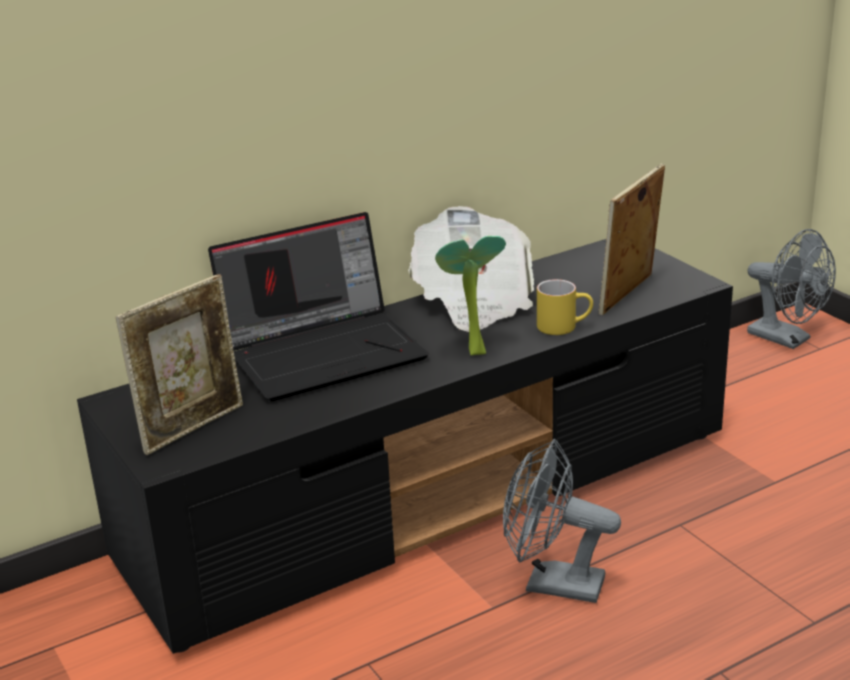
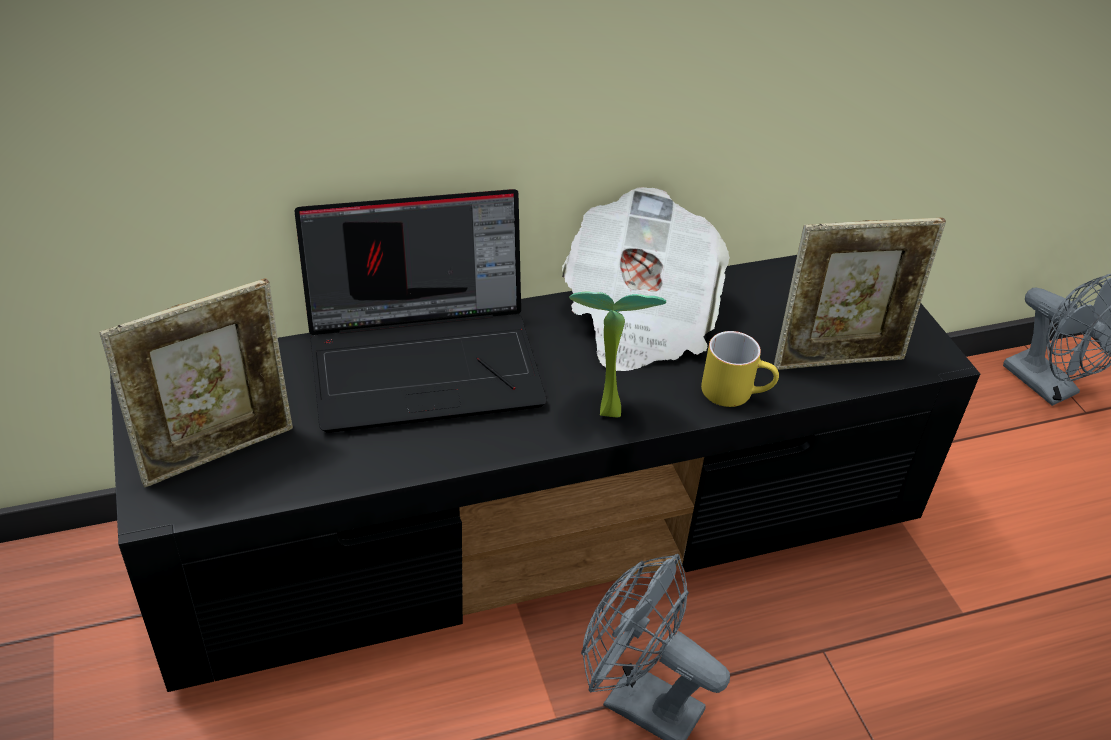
camera: 10 degrees right, 15 degrees up
(629, 296) = (838, 359): picture frame -> picture frame turned 150 degrees counterclockwise

